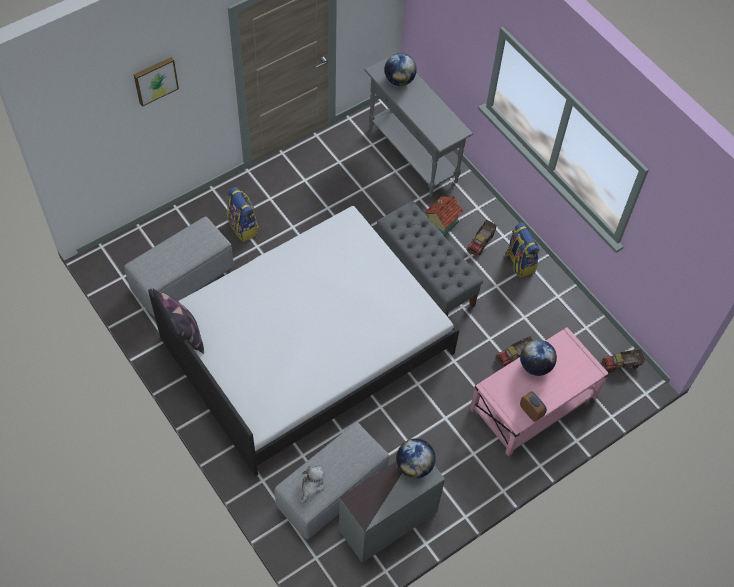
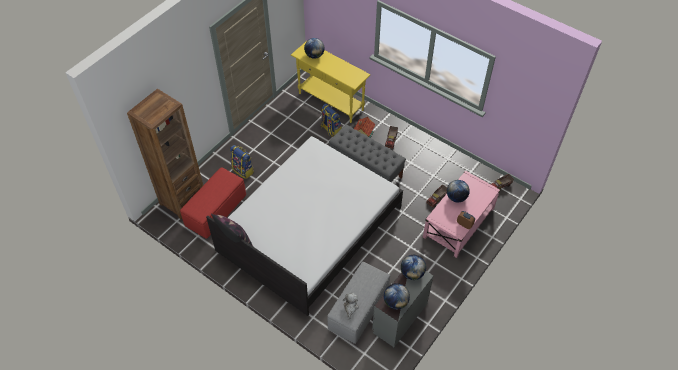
camera: 15 degrees left, 5 degrees down
(141, 247) = (182, 200): none -> brown bookcase
(155, 80) = (174, 83): picture -> none
(183, 278) = (216, 211): grey ottoman -> red ottoman
(372, 502) = (395, 302): none -> globe
(413, 155) = (331, 102): grey console table -> yellow console table
(519, 262) = (418, 145): backpack -> backpack (330, 129)

